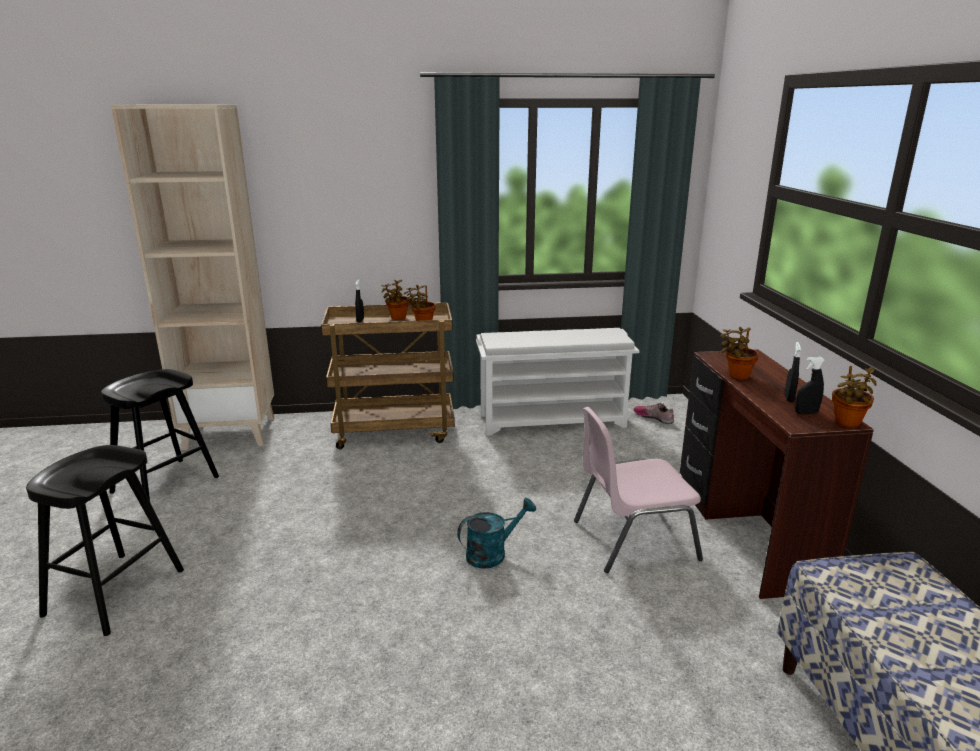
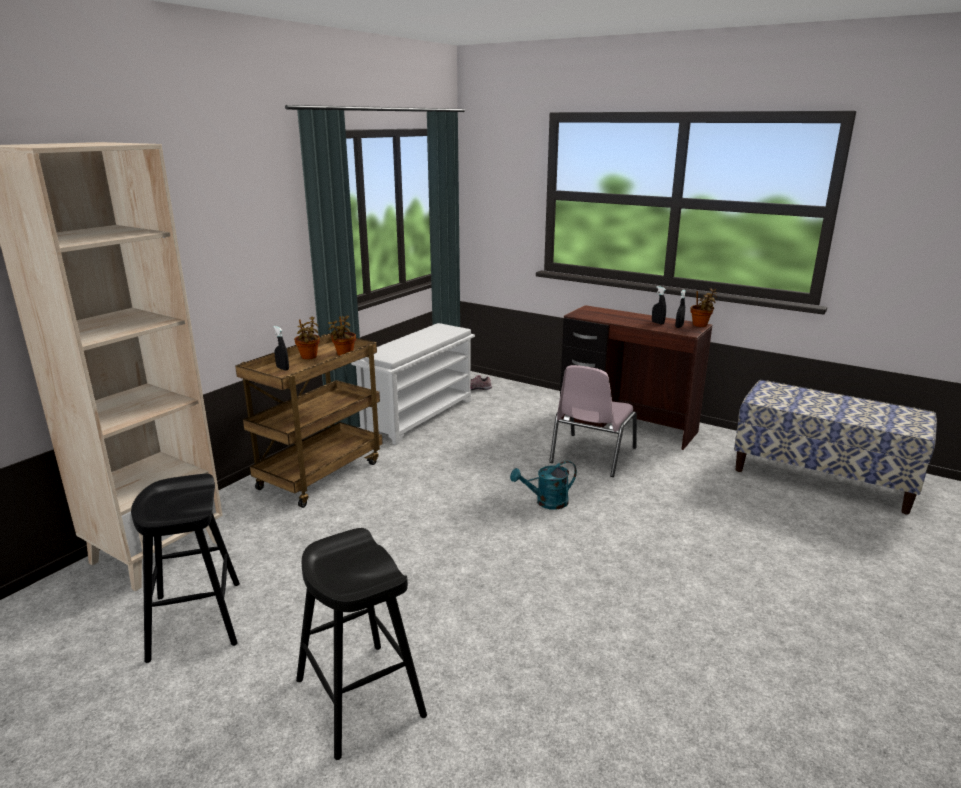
camera: 50 degrees left, 0 degrees up
(492, 553) = (546, 502): turquoise watering can -> turquoise watering can turned 120 degrees counterclockwise
(736, 376) = (613, 320): potted plant -> none

